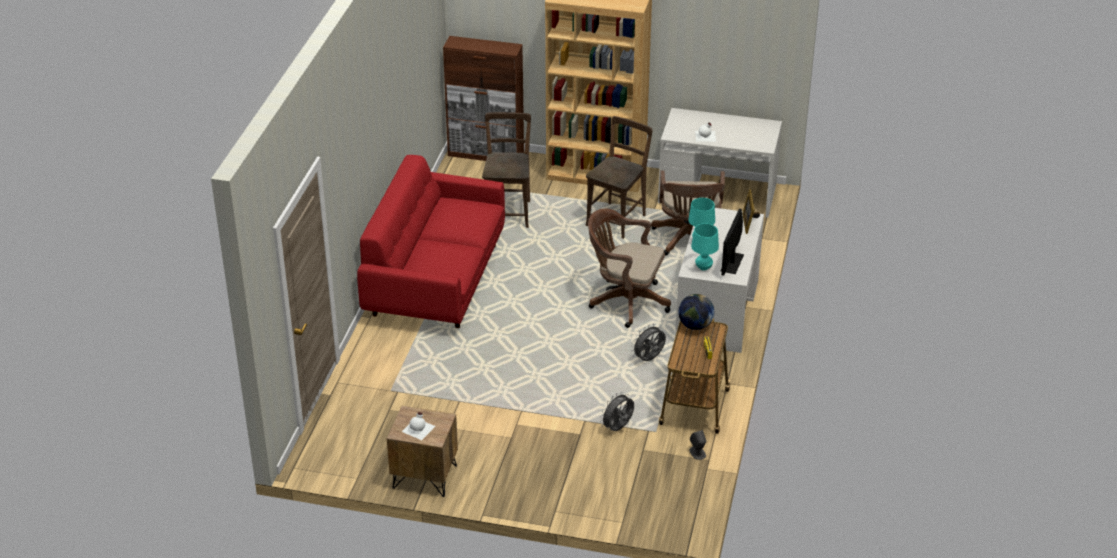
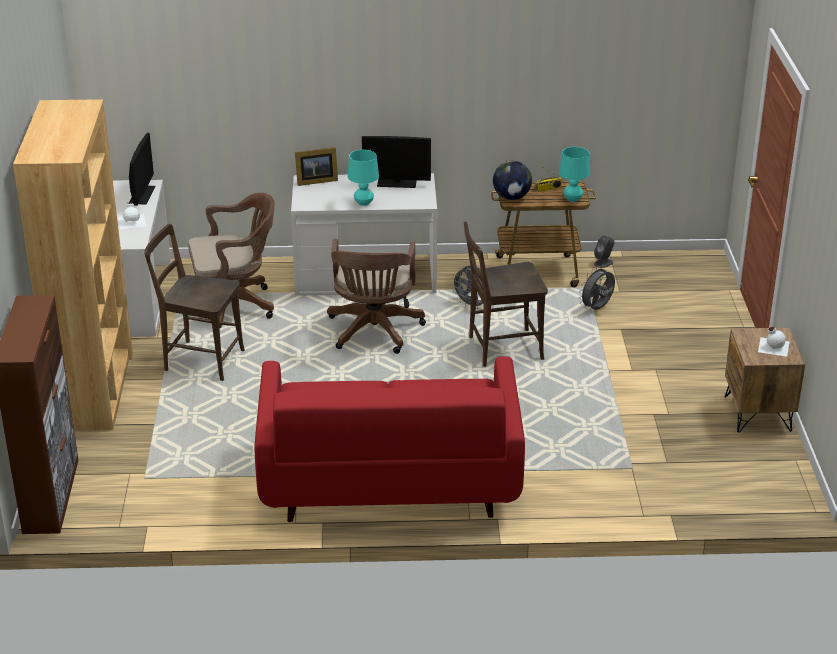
camera: 105 degrees left, 5 degrees down
(508, 212) = (205, 448): brown chair -> brown chair (501, 349)
(618, 428) = (597, 309): grey fan -> grey fan turned 105 degrees clockwise
(703, 267) = (413, 197): turquoise table lamp -> turquoise table lamp (572, 199)
(749, 142) = (142, 195): none -> monitor

